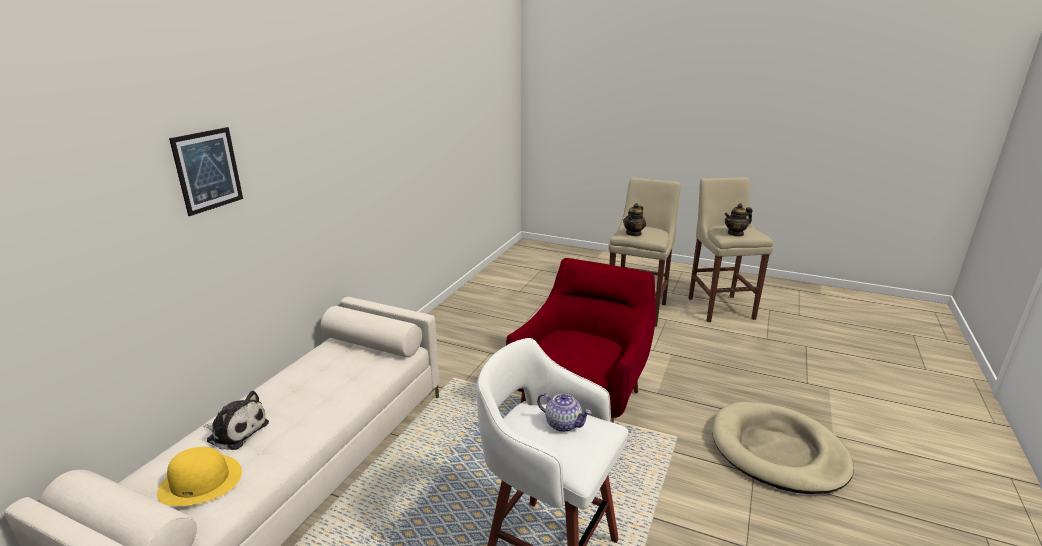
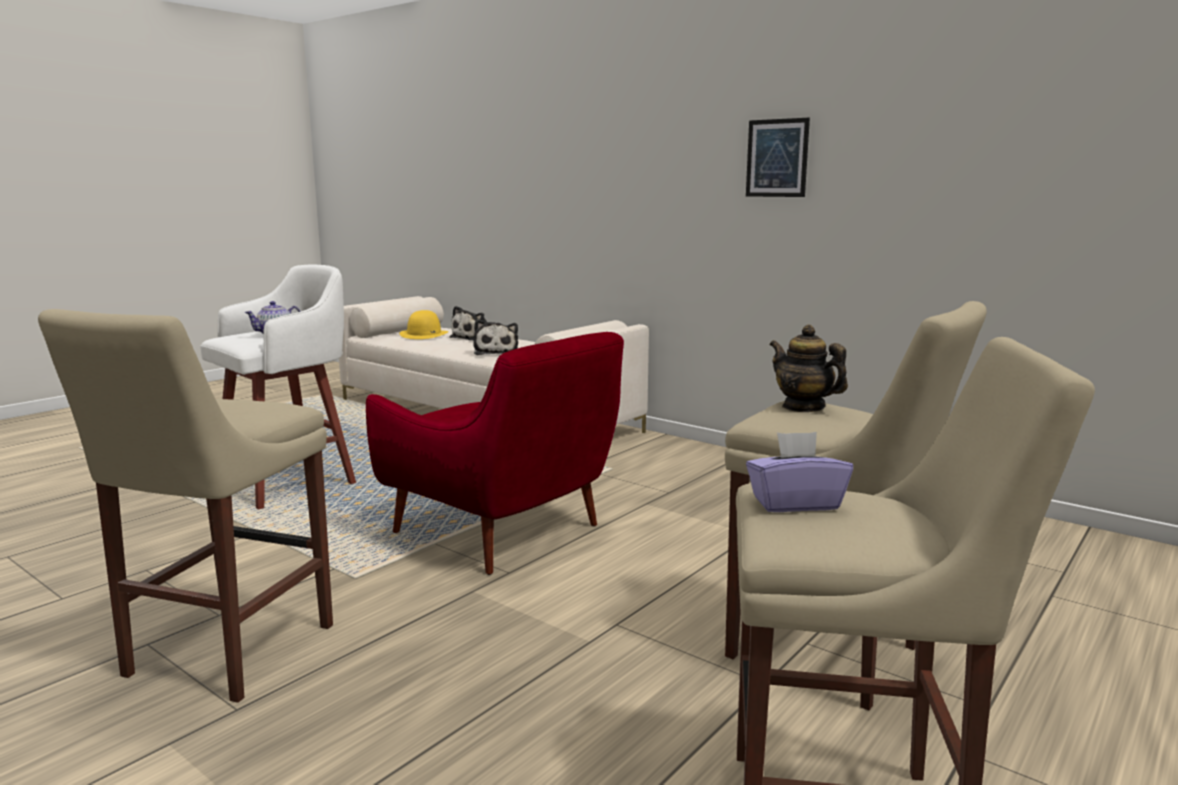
camera: 105 degrees right, 10 degrees down
(208, 170) = (547, 140): picture -> picture (777, 158)
(332, 395) = (496, 352): none -> plush toy
(735, 233) = (795, 503): teapot -> purple tissue box
(777, 451) = (223, 654): beige dog bed -> beige stool

